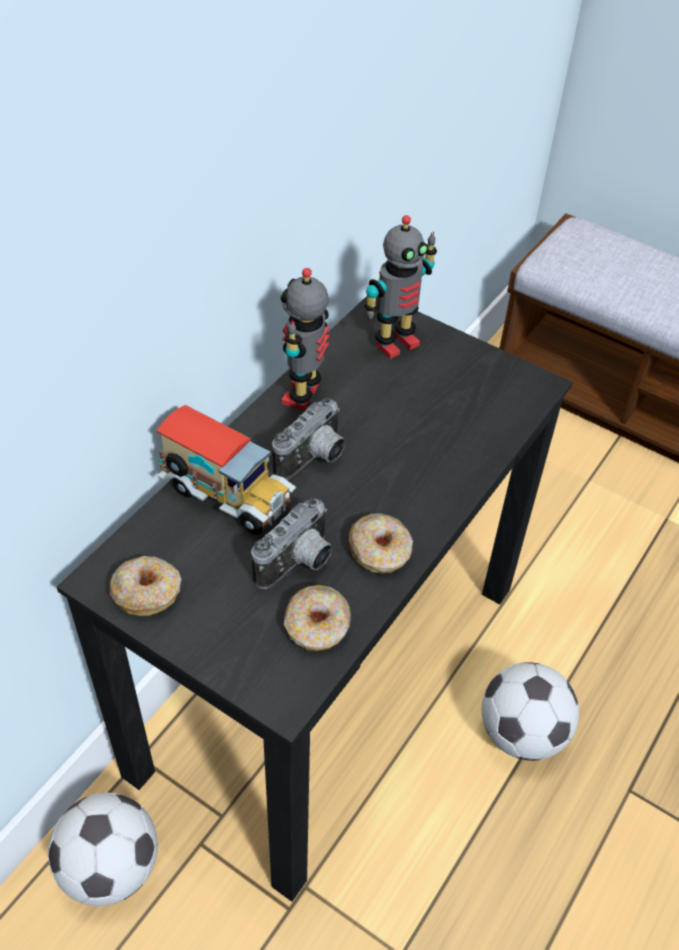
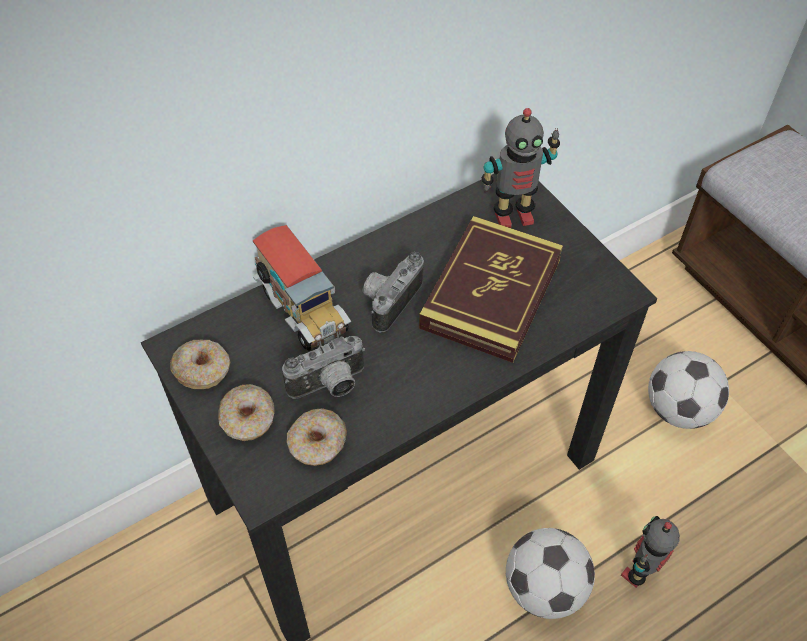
camera: 25 degrees right, 5 degrees up
(111, 867) = (170, 566): football -> football (678, 409)
(304, 395) = (410, 241): toy robot -> toy robot (639, 573)
(314, 459) = (389, 300): camera -> camera turned 150 degrees clockwise
(380, 551) = (401, 398): donut -> donut (248, 419)
(414, 422) = (491, 293): none -> book

